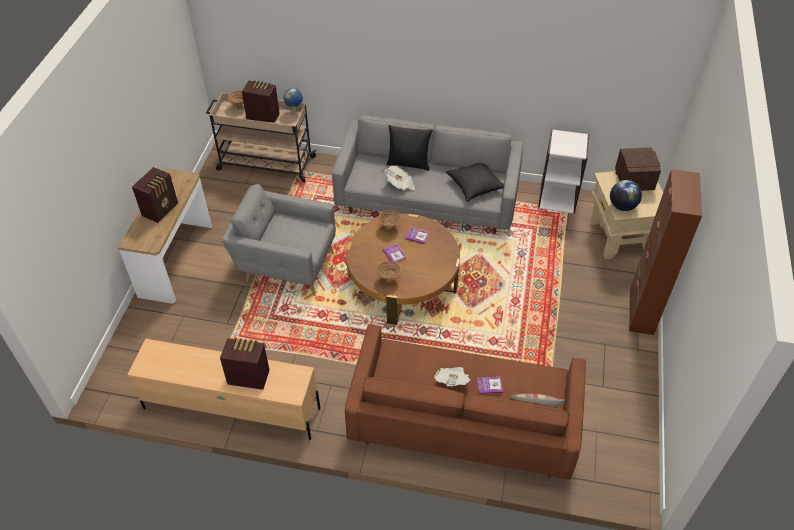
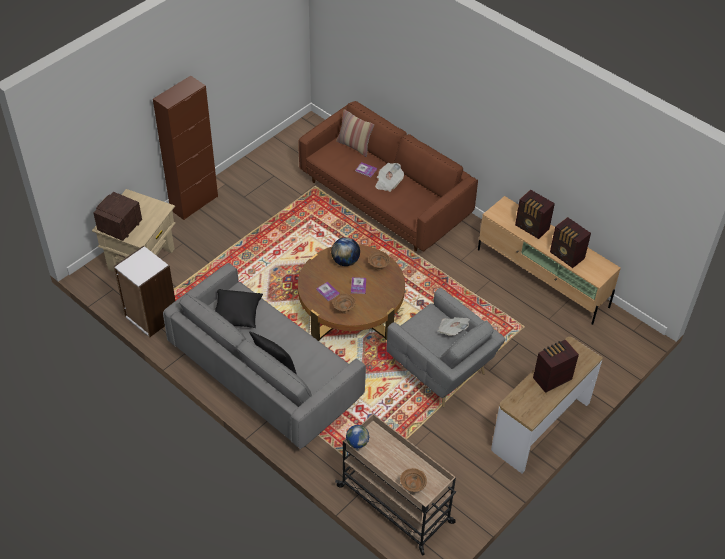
camera: 150 degrees left, 0 degrees up
(262, 117) = (395, 459): radio -> radio (567, 256)
(400, 184) = (302, 346): newspaper -> newspaper (452, 330)
(622, 206) = (156, 212): globe -> globe (345, 261)

